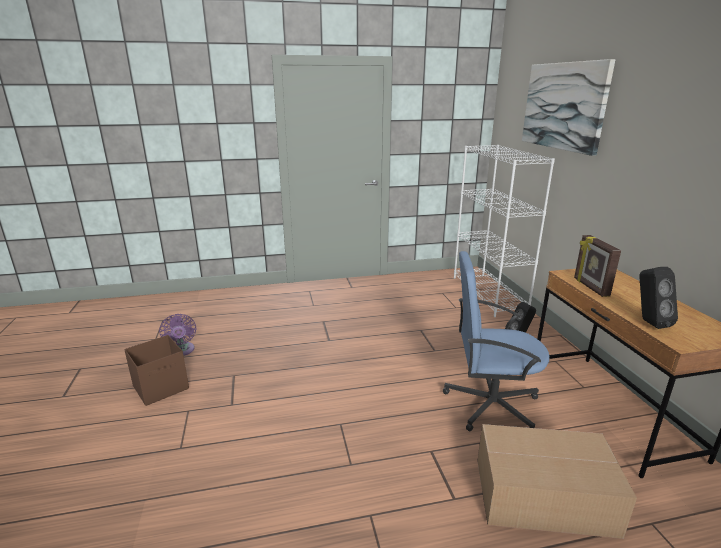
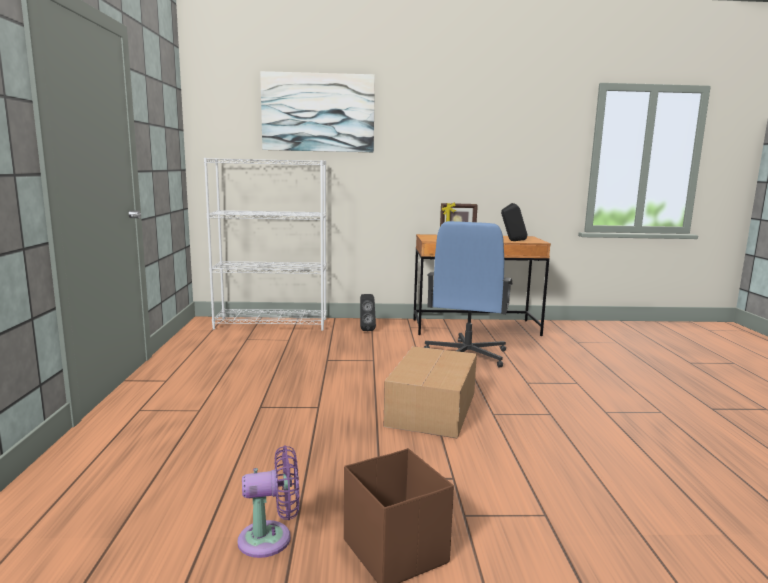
camera: 80 degrees left, 10 degrees down
(546, 497) = (566, 359): cardboard box -> cardboard box (433, 408)

